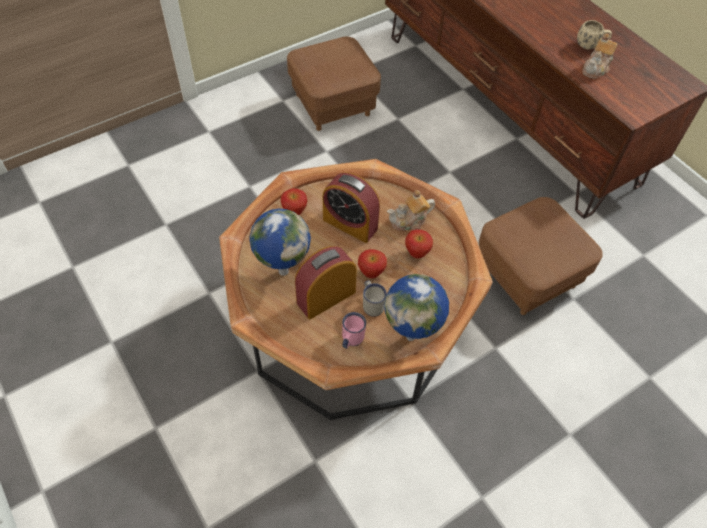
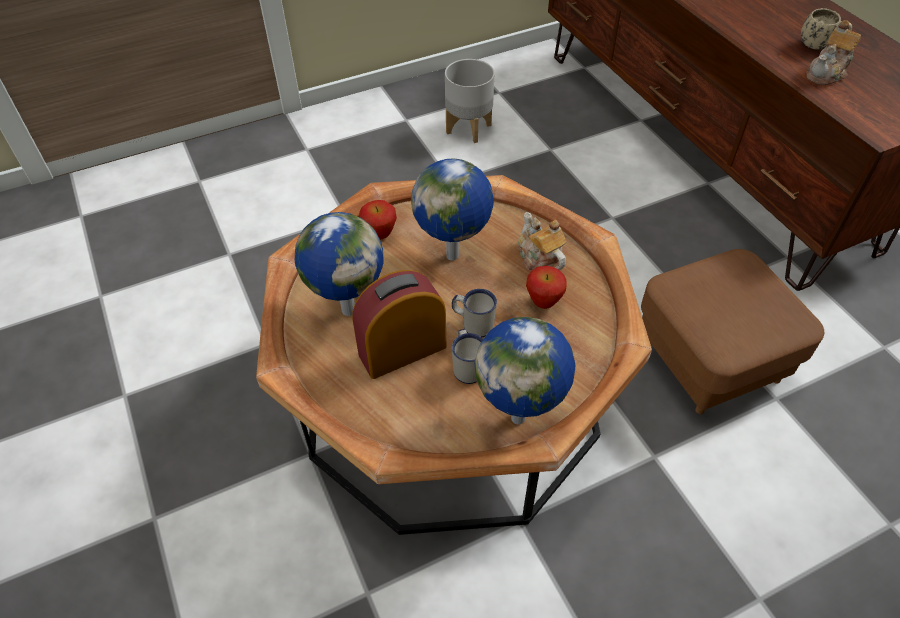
camera: 10 degrees right, 5 degrees down
(333, 105) = (469, 128): brown ottoman -> grey planter
(350, 224) = (454, 256): alarm clock -> globe
(351, 340) = (427, 414): pink mug -> none
(371, 273) = (473, 324): apple -> white mug
(409, 221) = (539, 258): teapot -> teapot turned 75 degrees clockwise

